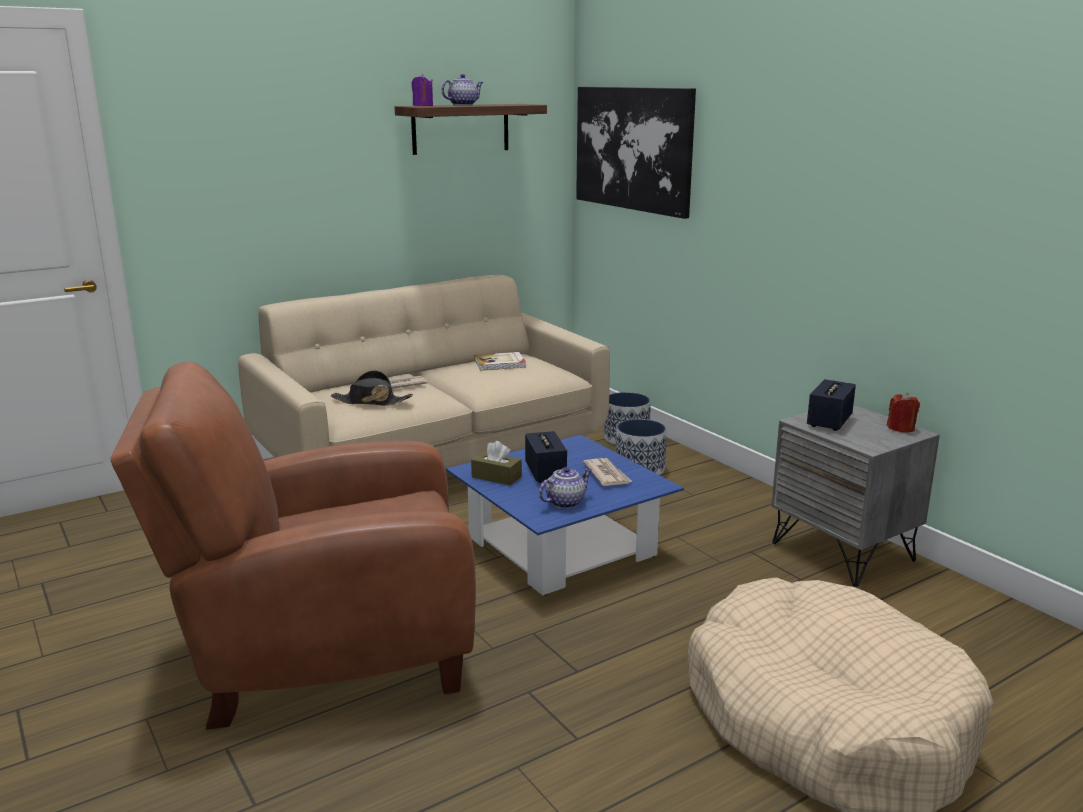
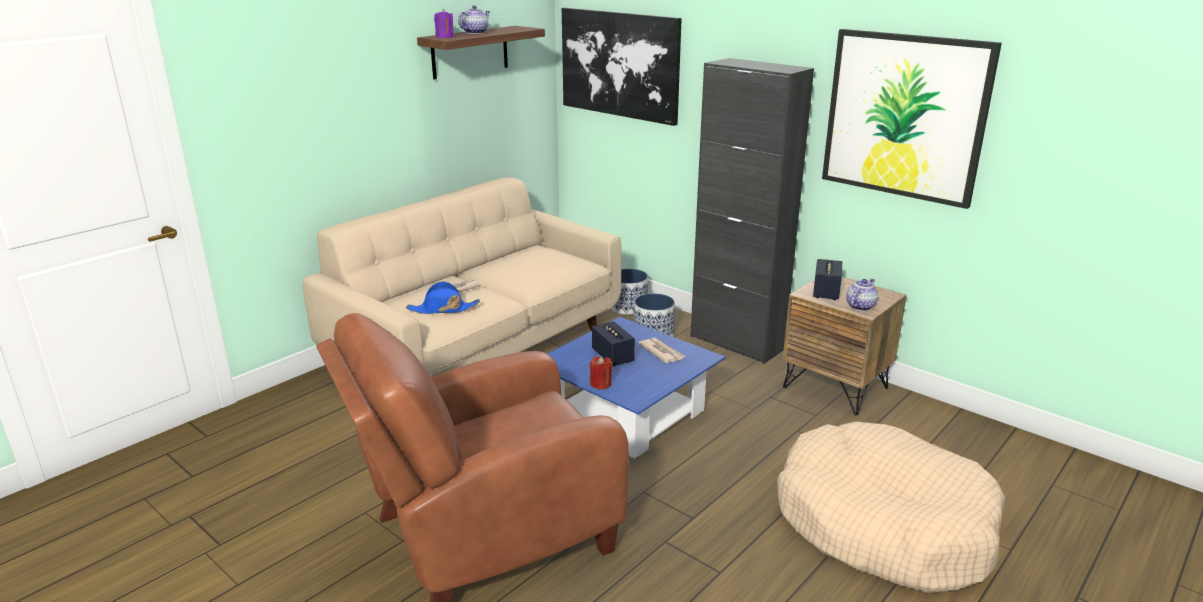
camera: 15 degrees left, 5 degrees up
(371, 401) = (443, 309): black hat -> blue hat
(496, 477) = (575, 365): brown tissue box -> none
(500, 363) = (529, 258): book -> none
(566, 502) = (644, 382): teapot -> teapot (860, 306)
(738, 488) = (736, 343): none -> black cabinet
(843, 551) = (836, 387): grey nightstand -> brown nightstand
(901, 428) = (878, 292): red candle -> red candle (600, 384)
(941, 196) = (905, 116): none -> picture

